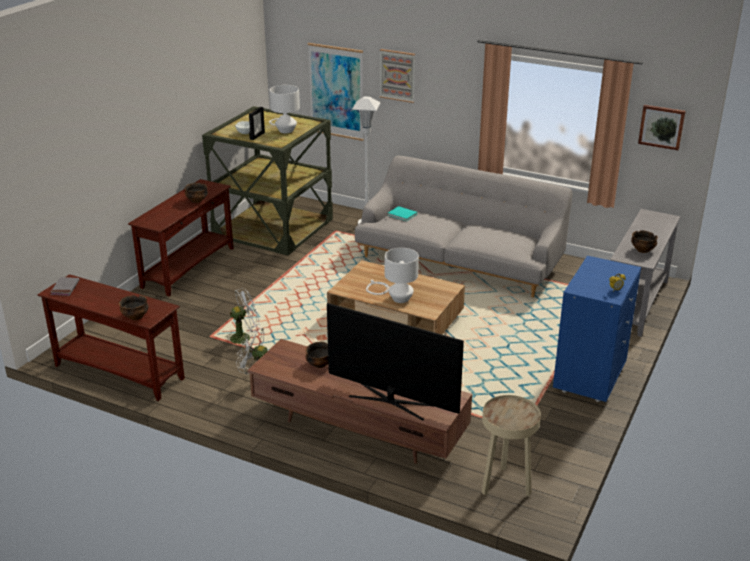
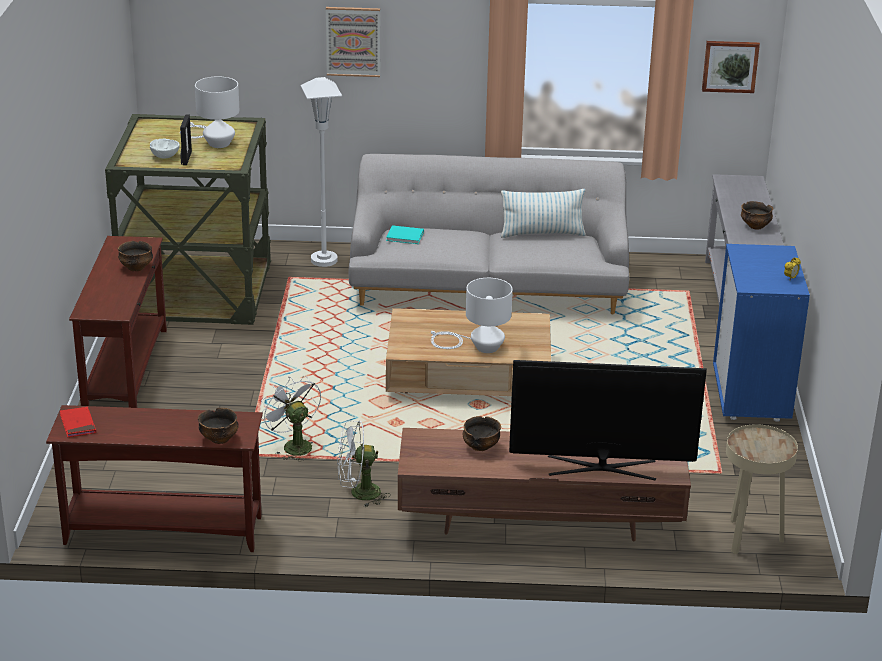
camera: 25 degrees left, 0 degrees up
(65, 288) = (78, 424): grey book -> red book
(244, 337) = (293, 445): white fan -> white fan turned 75 degrees counterclockwise
(336, 91) = (254, 75): picture -> none
(498, 230) = (542, 234): none -> pillow

